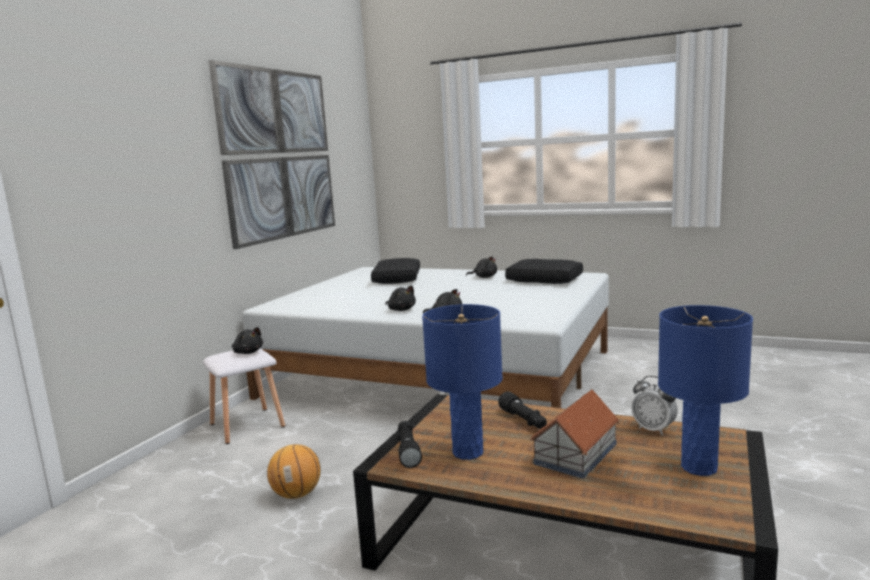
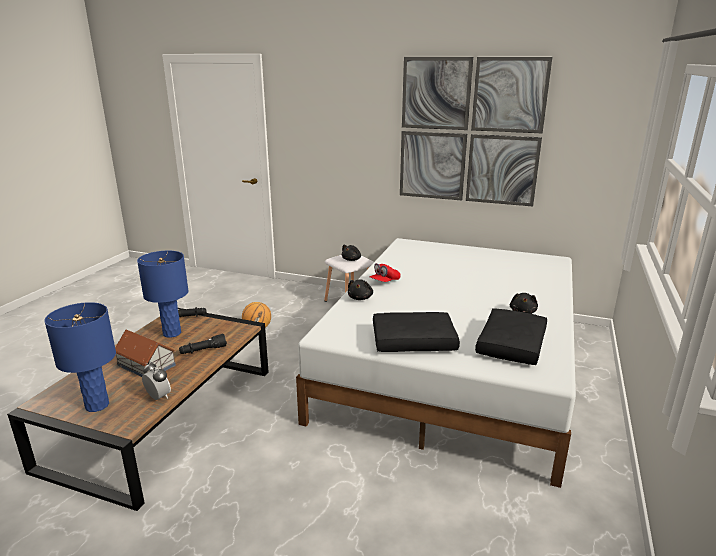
camera: 85 degrees right, 10 degrees up
(396, 279) = (508, 273): black pillow -> black pillow (414, 340)
(401, 310) = (384, 282): black plush toy -> red cap
(653, 429) = (158, 397): alarm clock -> alarm clock turned 90 degrees clockwise

